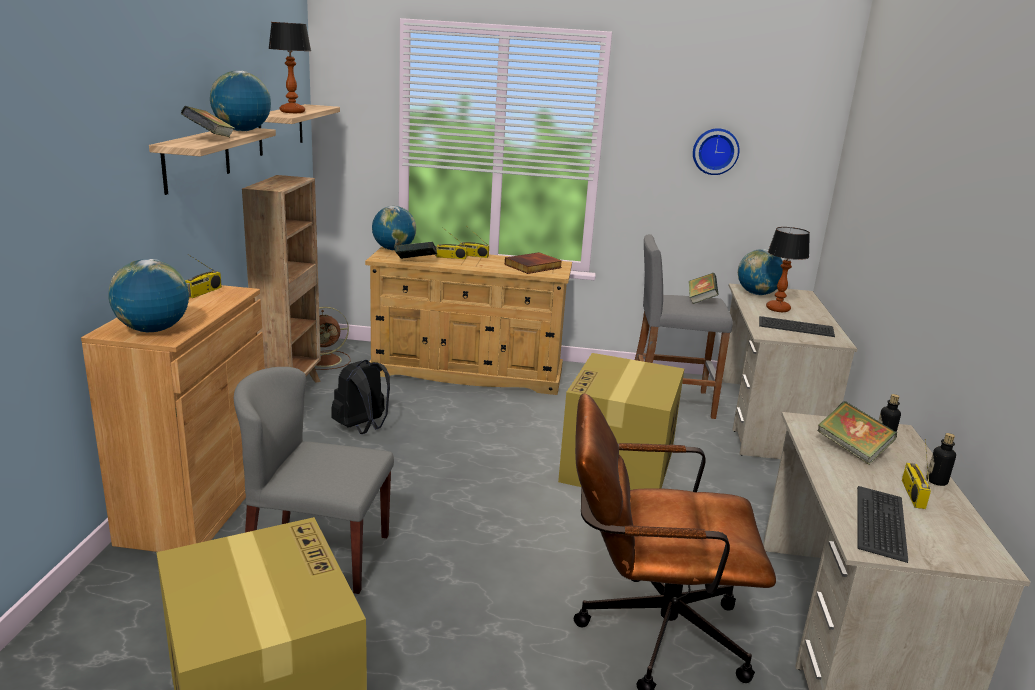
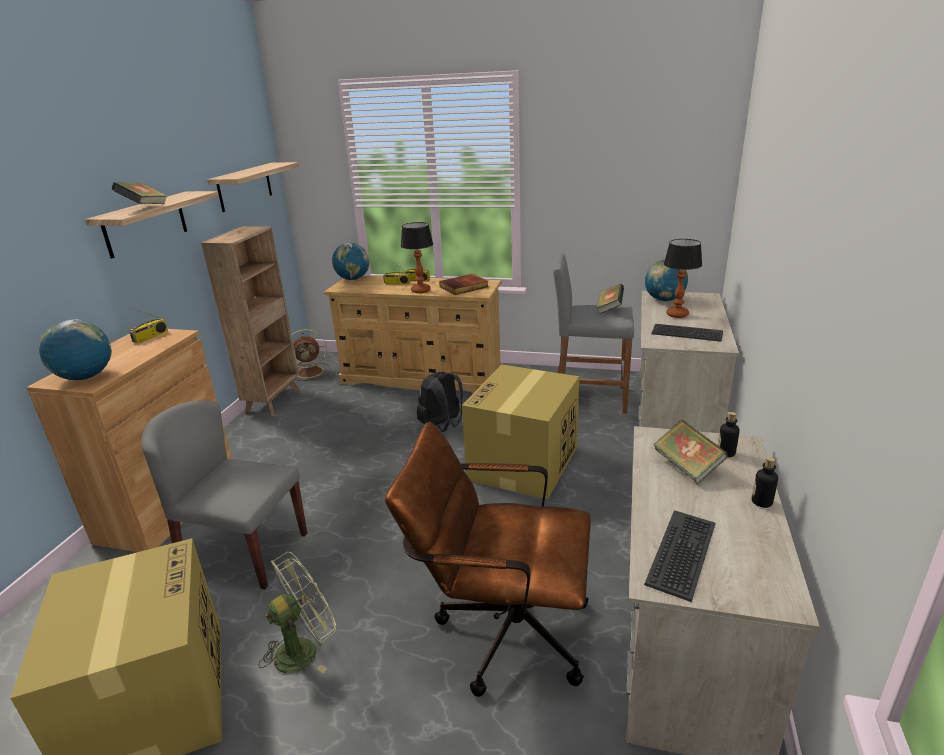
camera: 10 degrees right, 5 degrees up
(242, 131) = (185, 196): globe -> none
(293, 112) = (247, 172): table lamp -> table lamp (421, 290)
(362, 427) = (319, 432): black backpack -> black backpack (443, 426)
(416, 262) = (365, 290): book -> none
(430, 654) = (304, 649): none -> green fan
(715, 151) = (621, 171): wall clock -> none
(912, 493) = (729, 517): radio -> none

